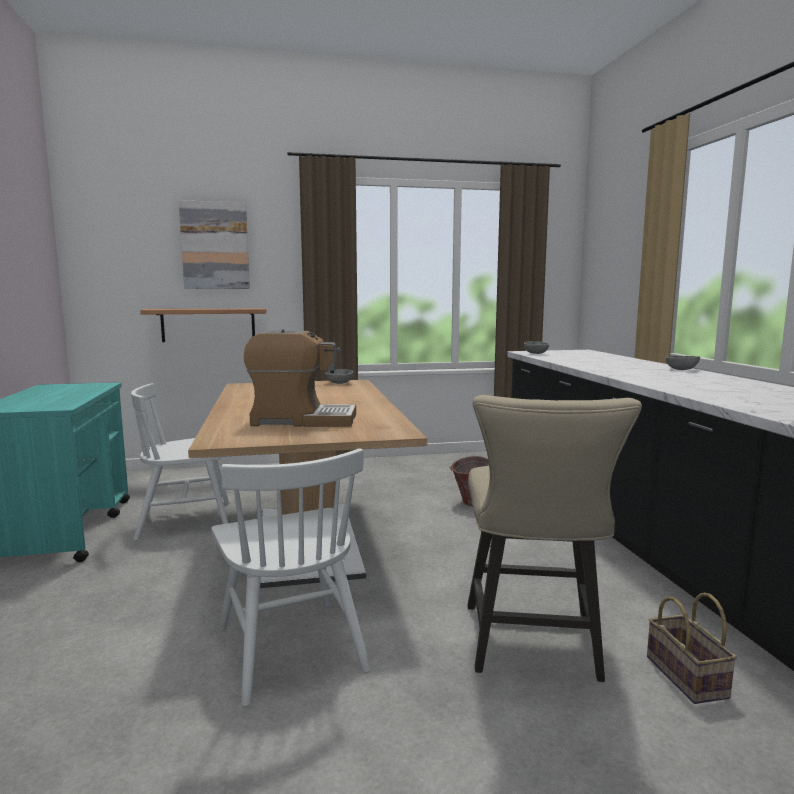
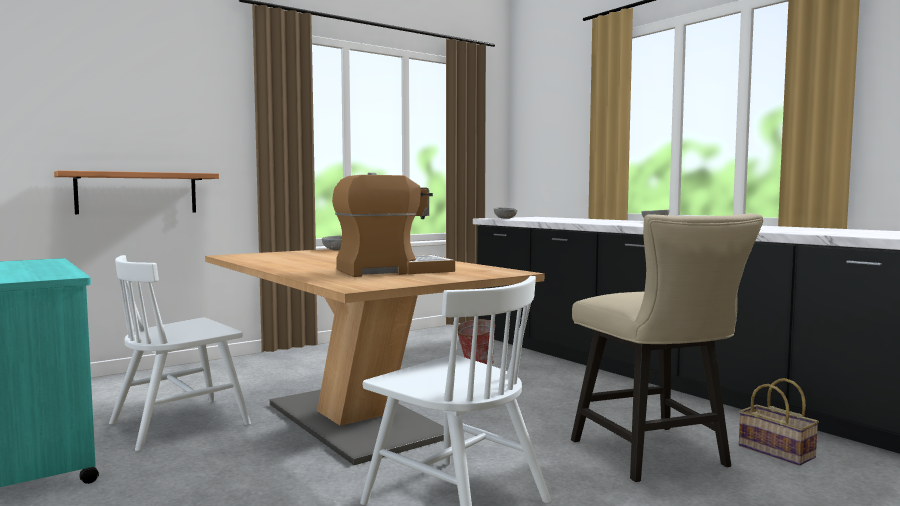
camera: 25 degrees left, 5 degrees down
(215, 246) = (147, 97): picture -> none

